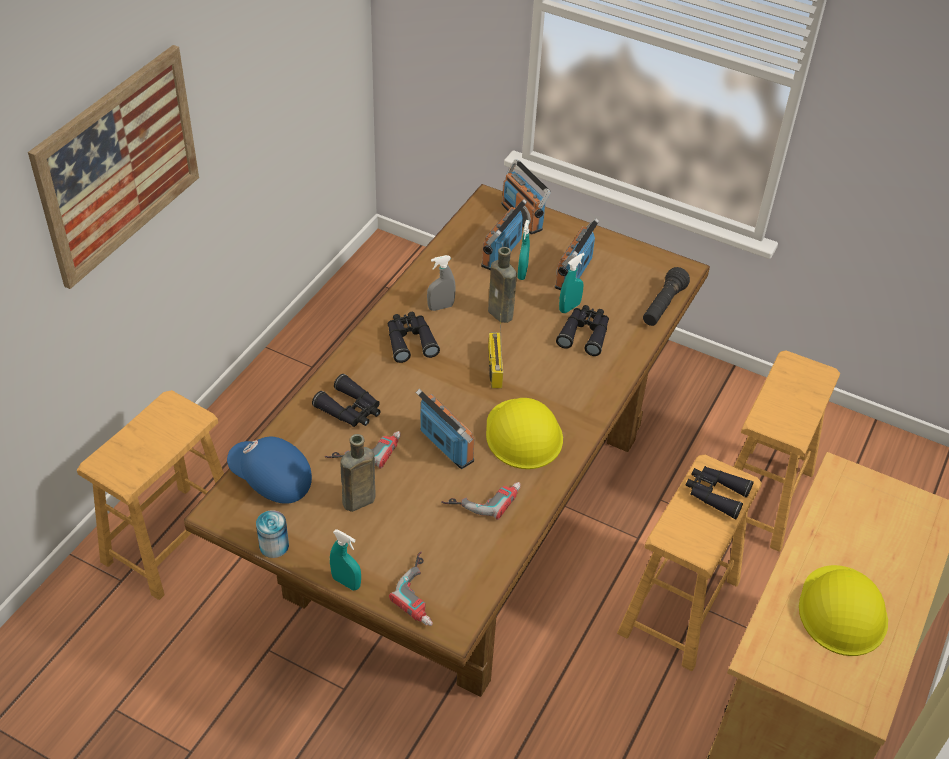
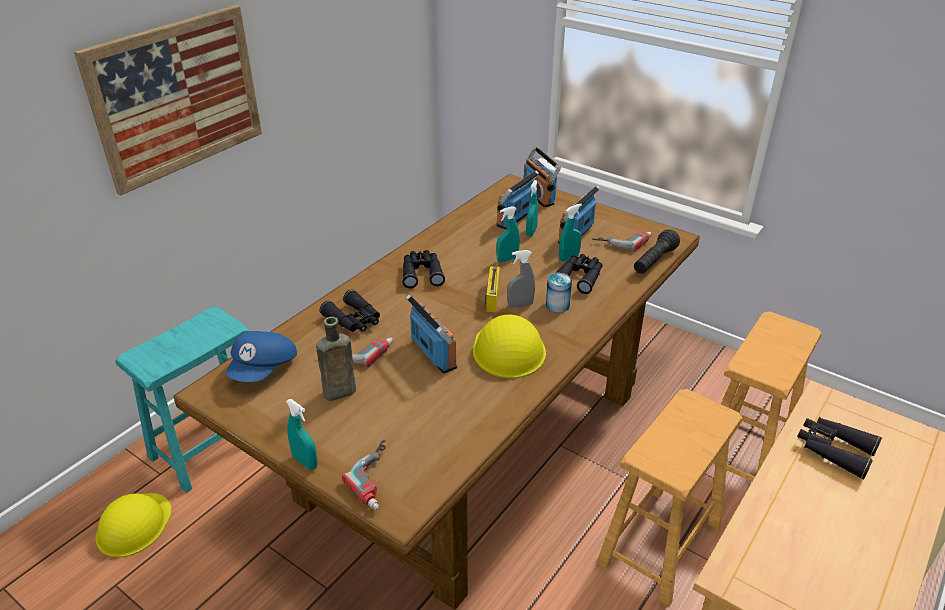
camera: 10 degrees right, 10 degrees down
(171, 540) = (212, 445): brown stool -> turquoise stool
(271, 480) = (264, 369): blue cap -> blue cap turned 105 degrees counterclockwise
(274, 546) = (247, 424): can -> can (557, 305)
(440, 307) = (455, 251): grey spray bottle -> grey spray bottle (520, 305)
(482, 497) = (458, 398): power drill -> power drill (622, 240)
(502, 314) = (507, 259): brown bottle -> turquoise spray bottle
(715, 494) = (695, 423): black binoculars -> black binoculars (833, 450)
(842, 610) = (830, 533): yellow hard hat -> yellow hard hat (134, 525)

